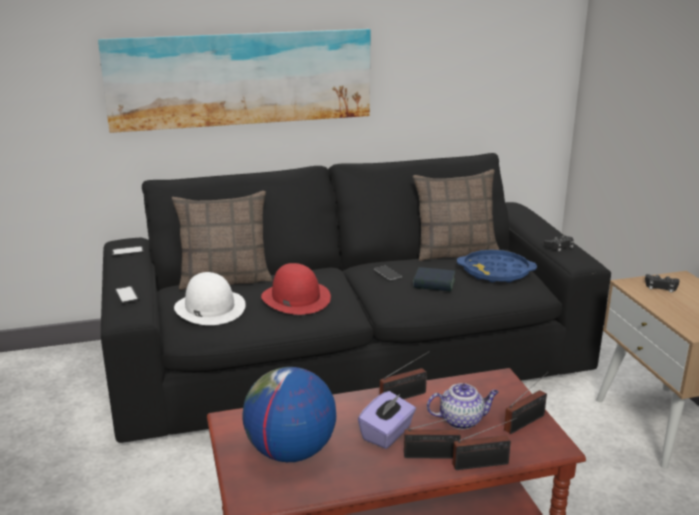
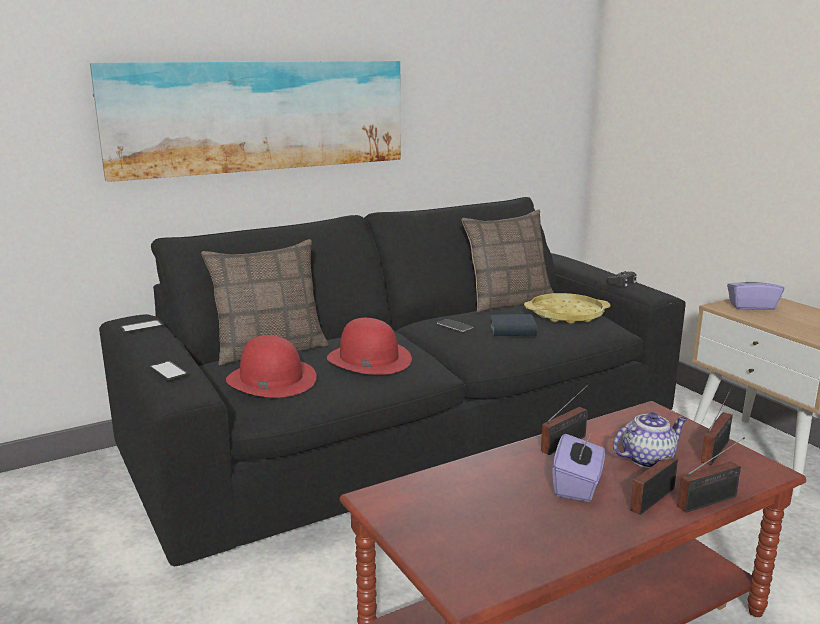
camera: 15 degrees left, 5 degrees down
(209, 307) = (271, 379): white hat -> red hat
(290, 452) = (478, 524): globe -> none
(434, 456) = (649, 501): radio -> radio turned 150 degrees clockwise
(495, 272) = (566, 314): blue tray -> yellow tray
(661, 286) = (751, 306): black game controller -> purple tissue box

